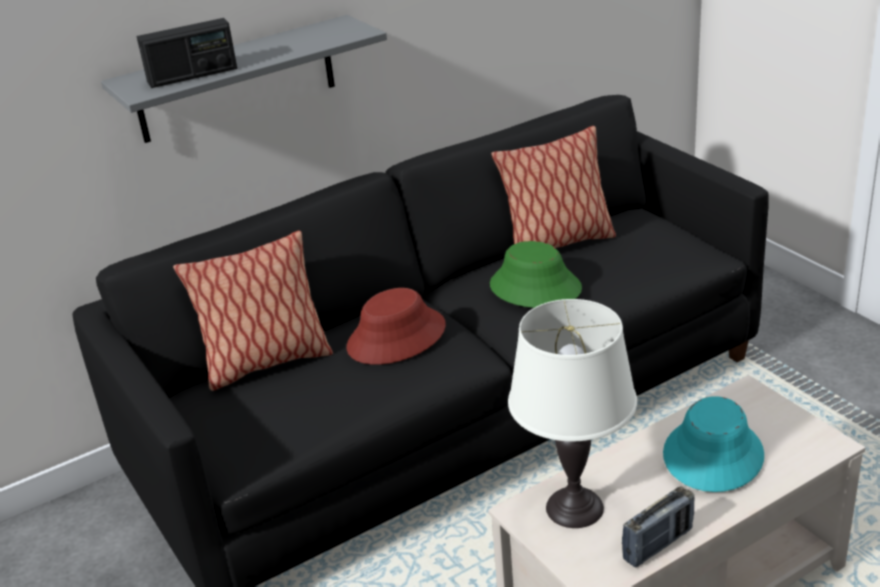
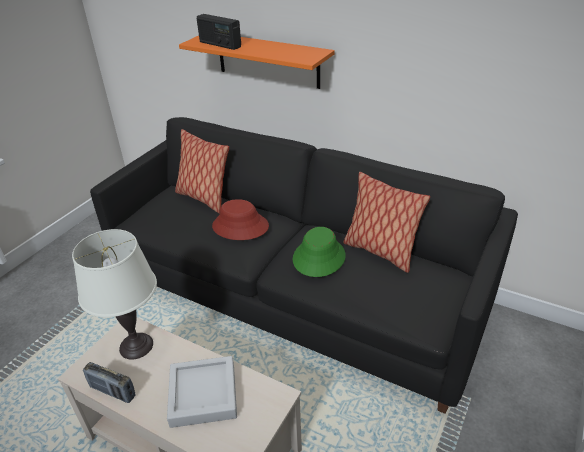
camera: 60 degrees right, 5 degrees up
(236, 80) = (267, 60): grey shelf -> orange shelf
(712, 455) = (203, 395): turquoise hat -> grey tray

